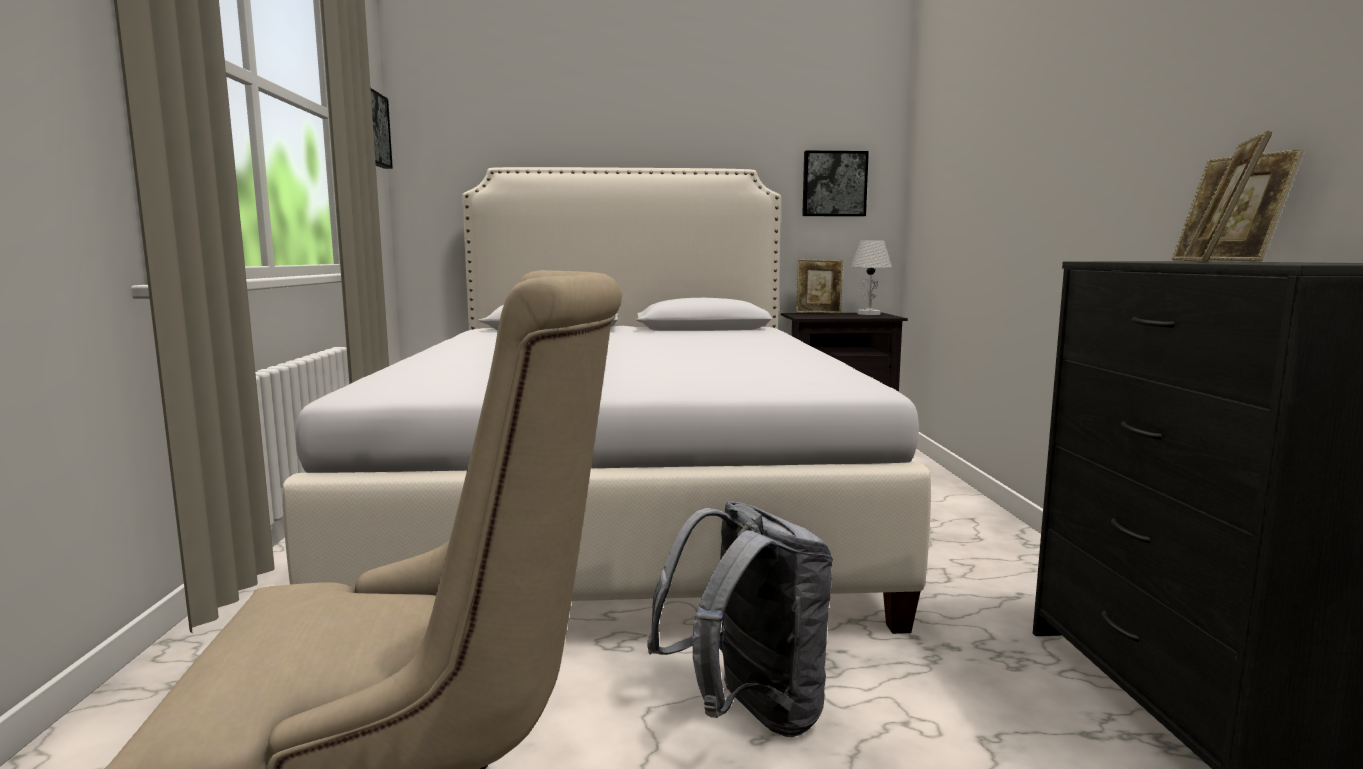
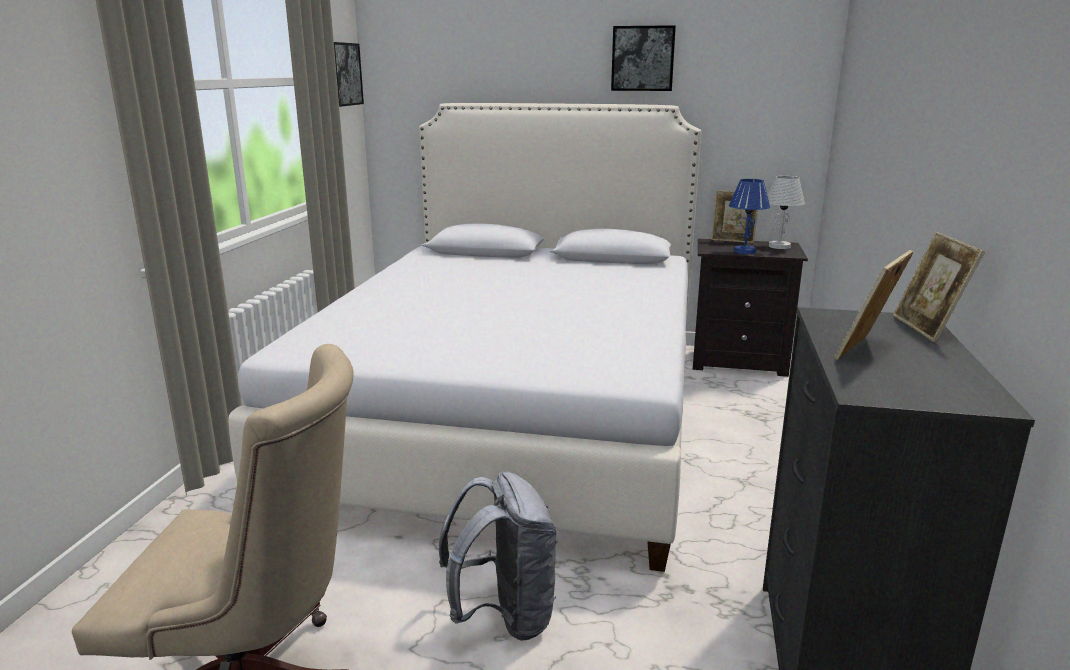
camera: 15 degrees right, 10 degrees up
(834, 184) = (758, 117): picture -> picture (643, 58)
(840, 316) = (745, 251): none -> blue table lamp

